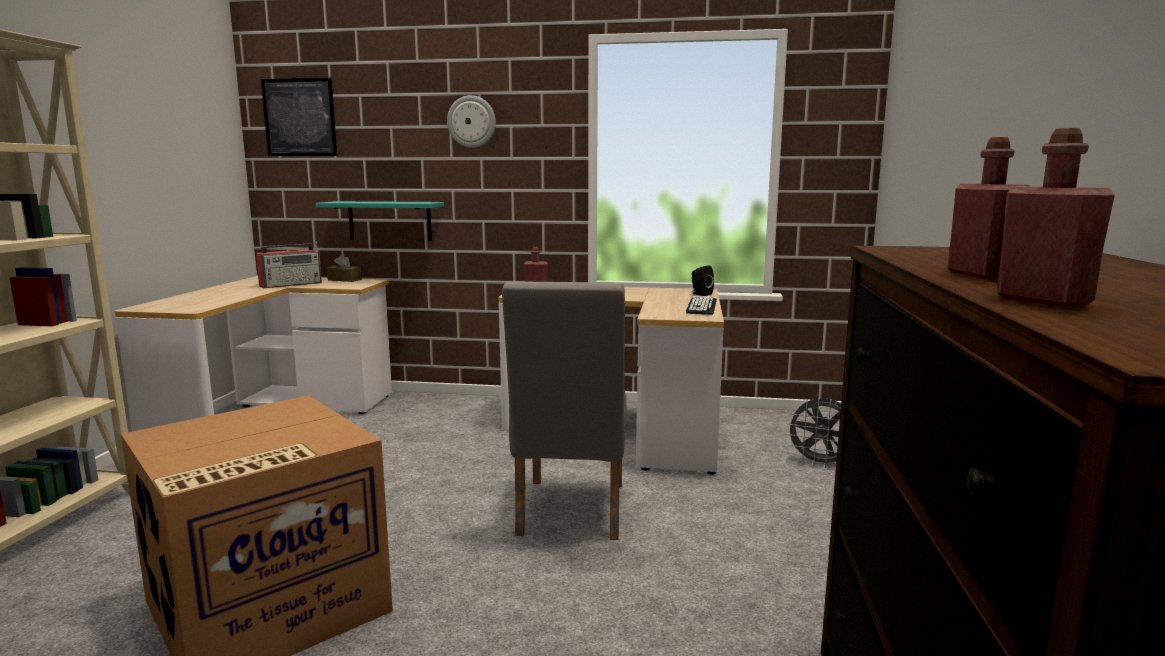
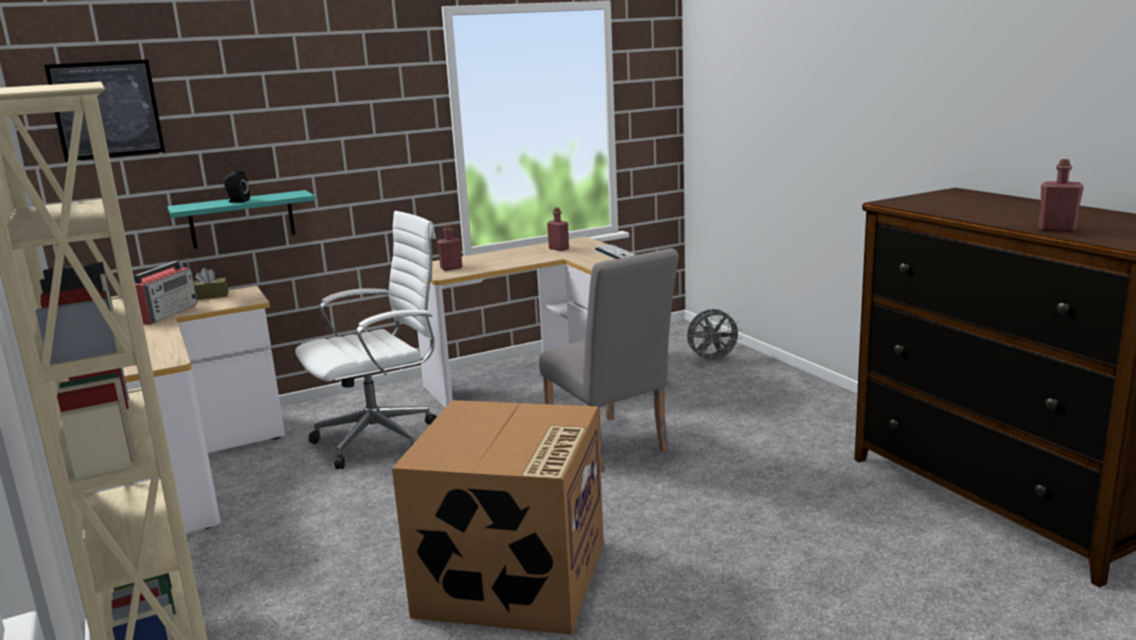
camera: 35 degrees left, 5 degrees up
(418, 438) = (382, 439): none -> white office chair
(471, 121) = (329, 100): wall clock -> none
(700, 294) = (588, 243): black speaker -> black speaker (237, 201)
(982, 275) = (994, 217): red bottle -> red bottle (559, 249)

